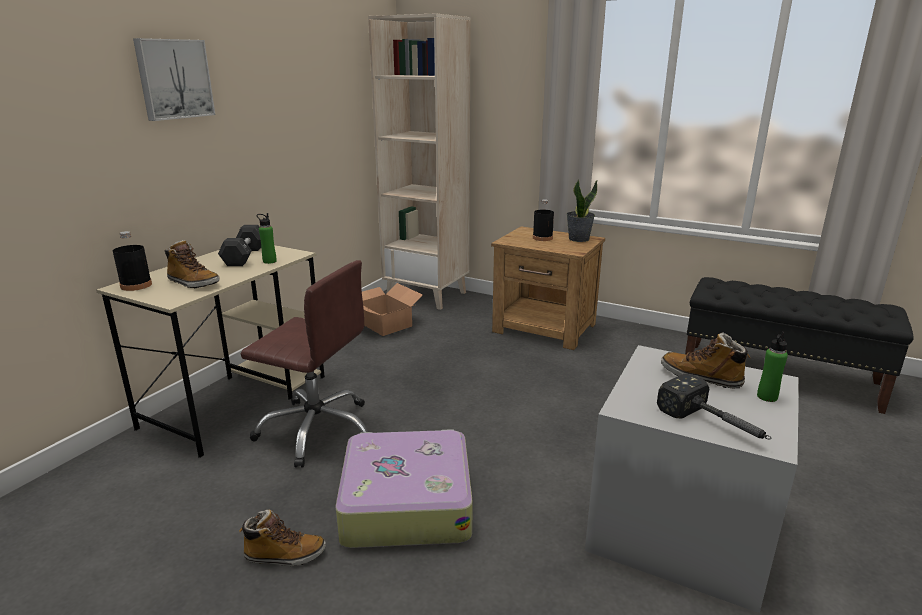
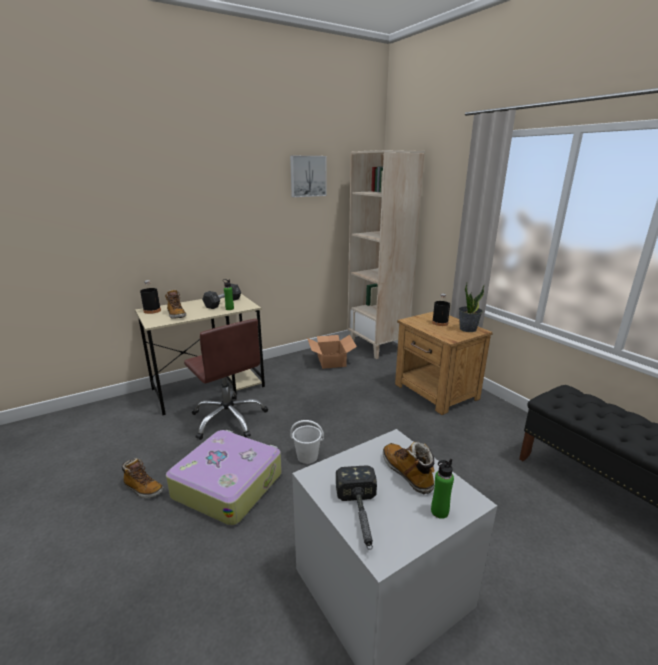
camera: 30 degrees right, 0 degrees up
(174, 79) = (195, 195): picture -> picture (307, 176)
(474, 438) = (308, 457): none -> white bucket

